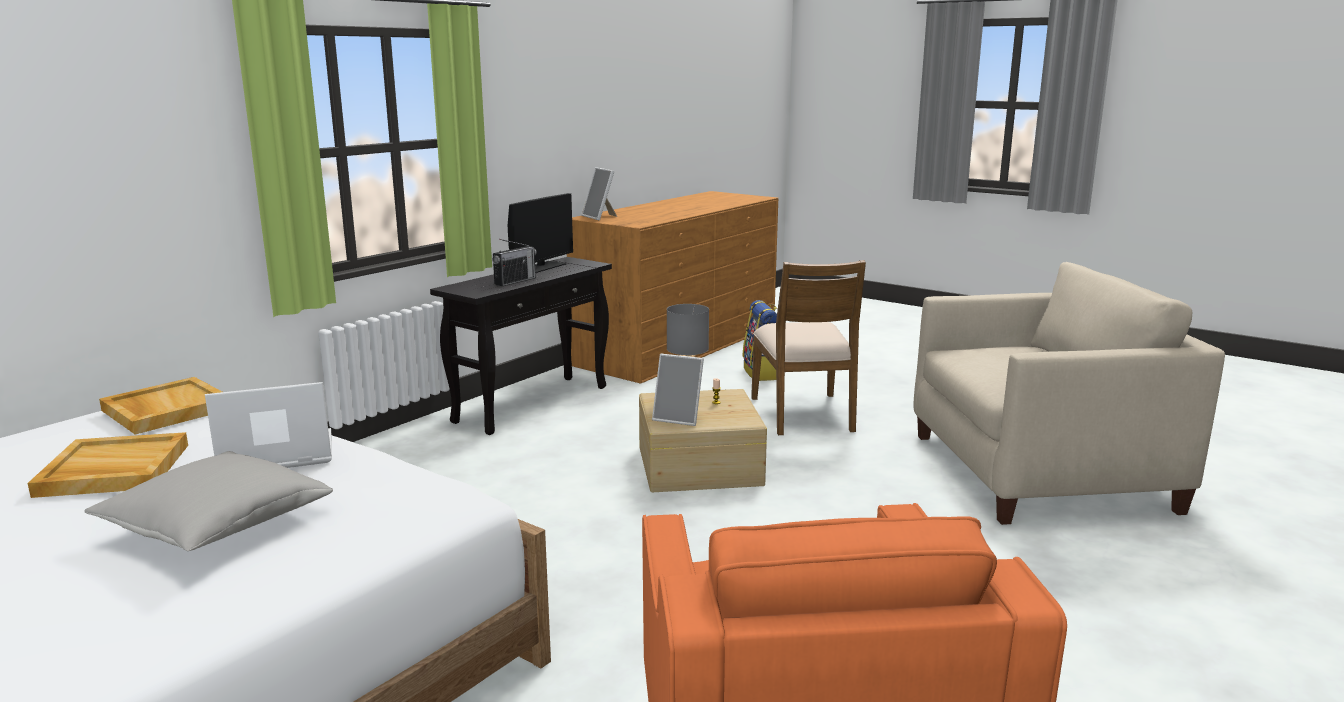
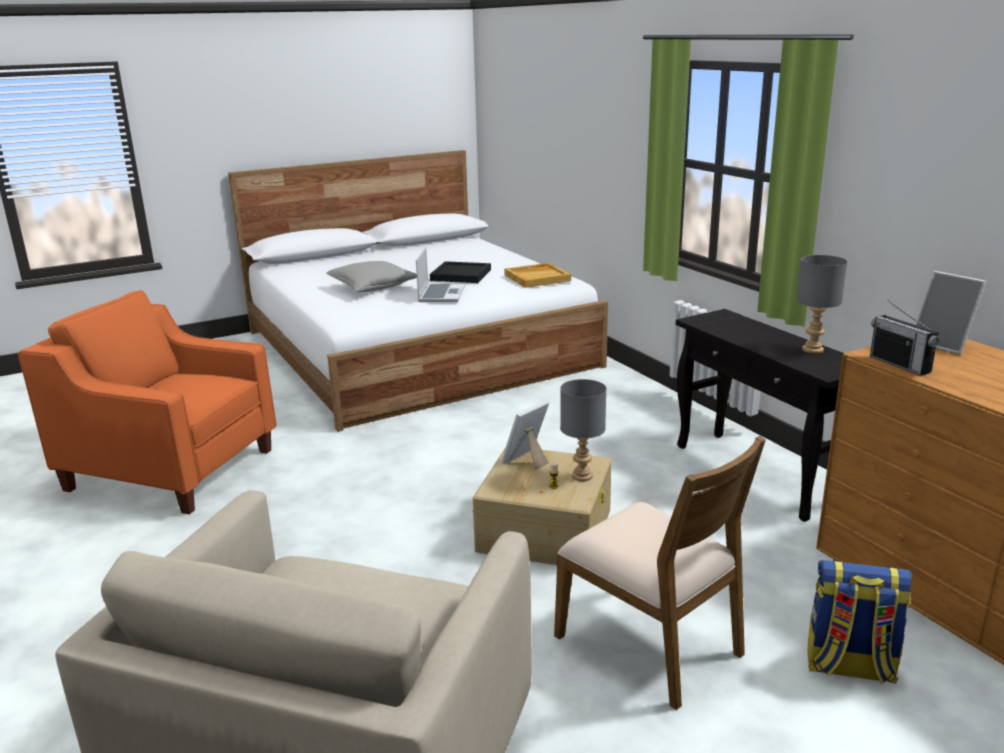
camera: 115 degrees right, 5 degrees up
(112, 470) = (460, 275): beige tray -> black tray
(515, 281) = (742, 335): radio -> radio (899, 364)
(541, 267) = (813, 350): monitor -> grey table lamp
(600, 217) = (943, 344): picture frame -> picture frame turned 120 degrees counterclockwise
(803, 414) = (651, 644): brown chair -> brown chair turned 150 degrees counterclockwise

